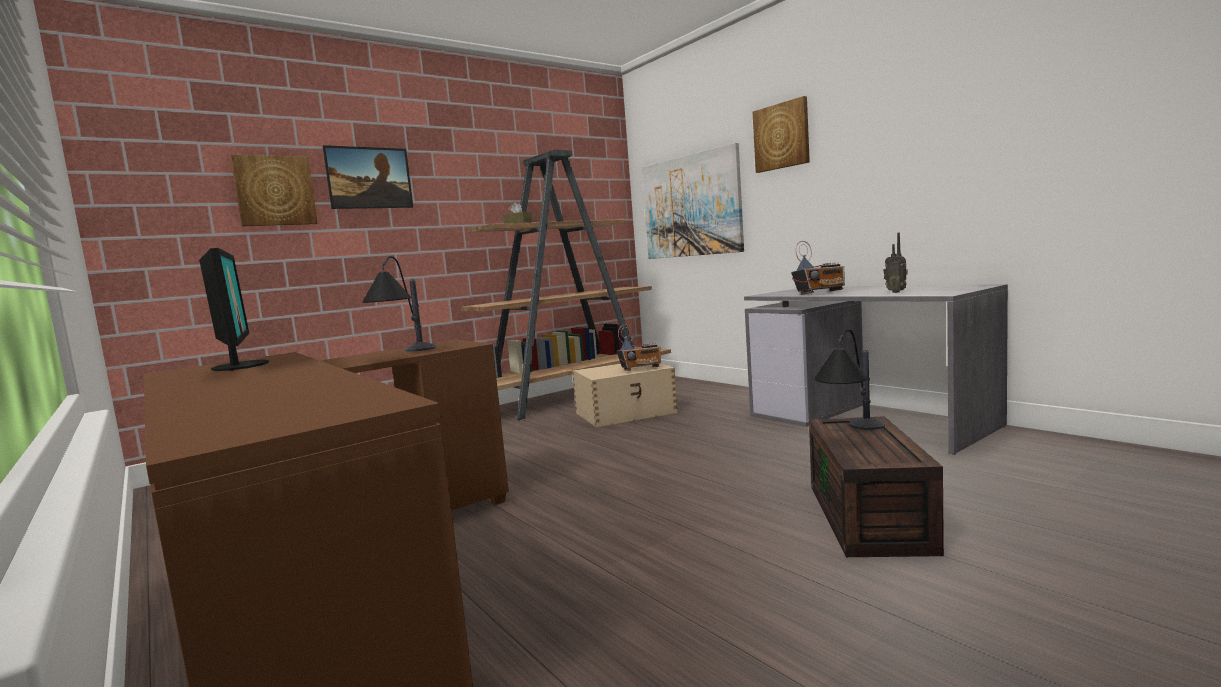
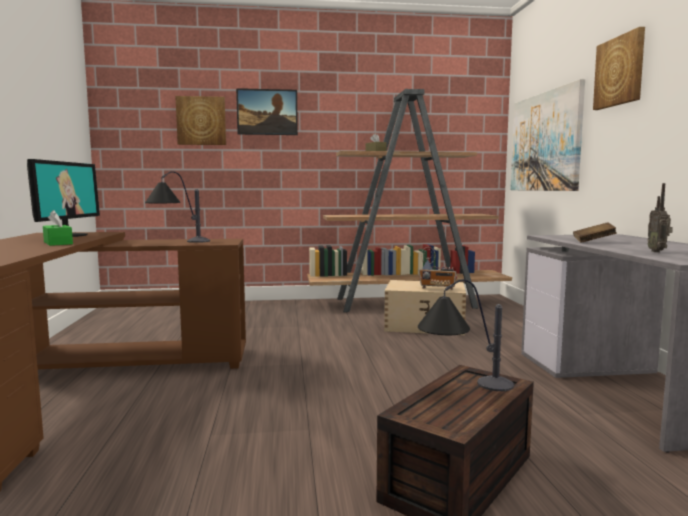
camera: 30 degrees right, 0 degrees up
(297, 371) = (58, 243): none -> green tissue box
(820, 293) = (593, 241): radio -> brown book

